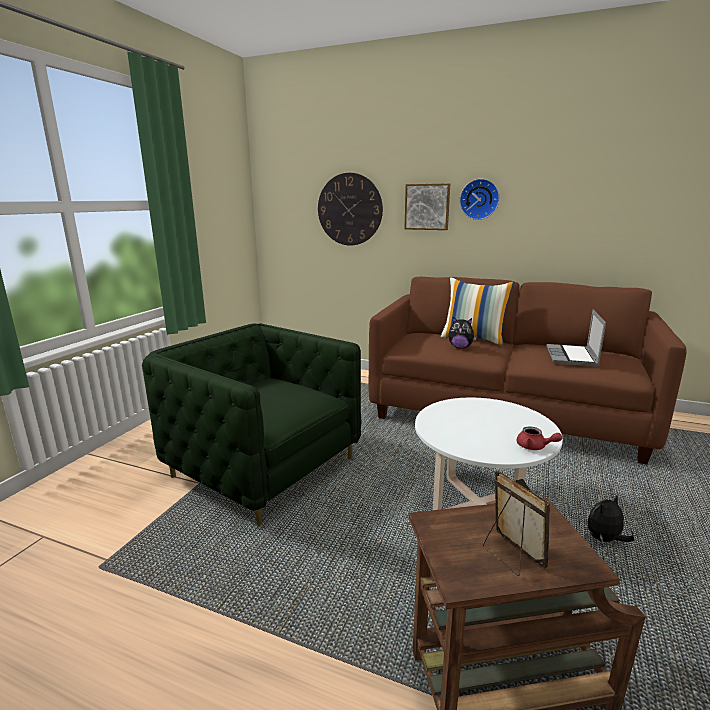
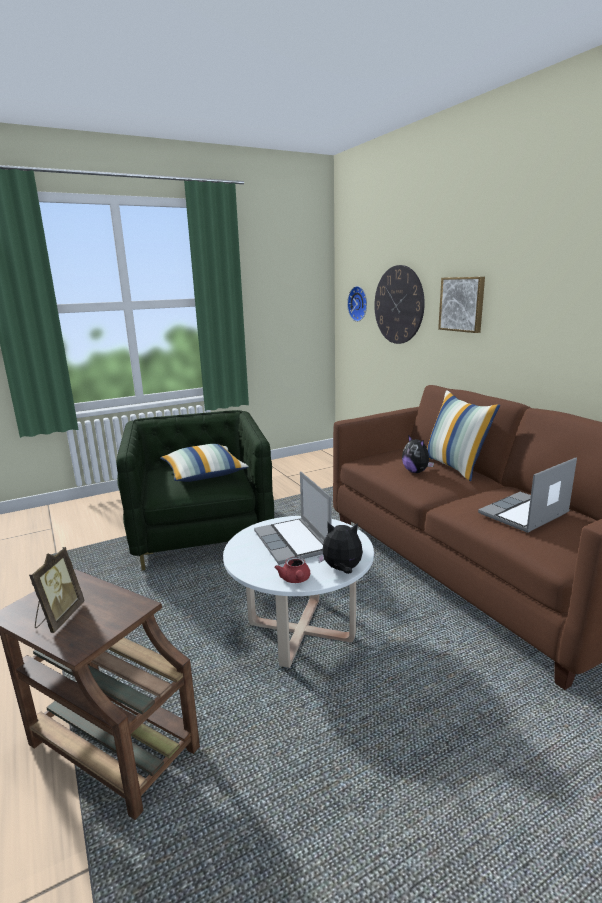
camera: 40 degrees right, 0 degrees up
(278, 396) = (204, 474): none -> pillow
(474, 423) = (293, 542): none -> laptop
(479, 199) = (513, 296): wall clock -> wall clock (359, 303)
(604, 539) = (361, 719): plush toy -> plush toy (342, 570)

